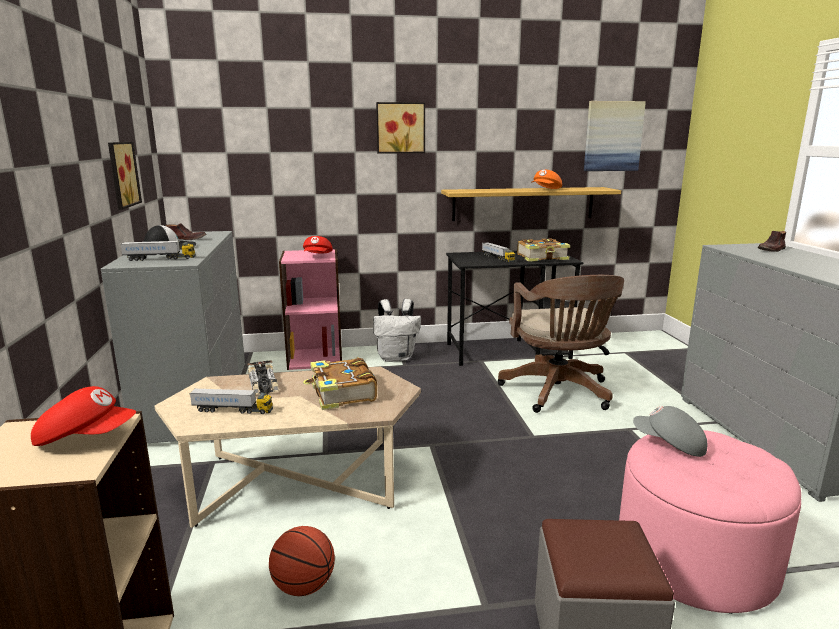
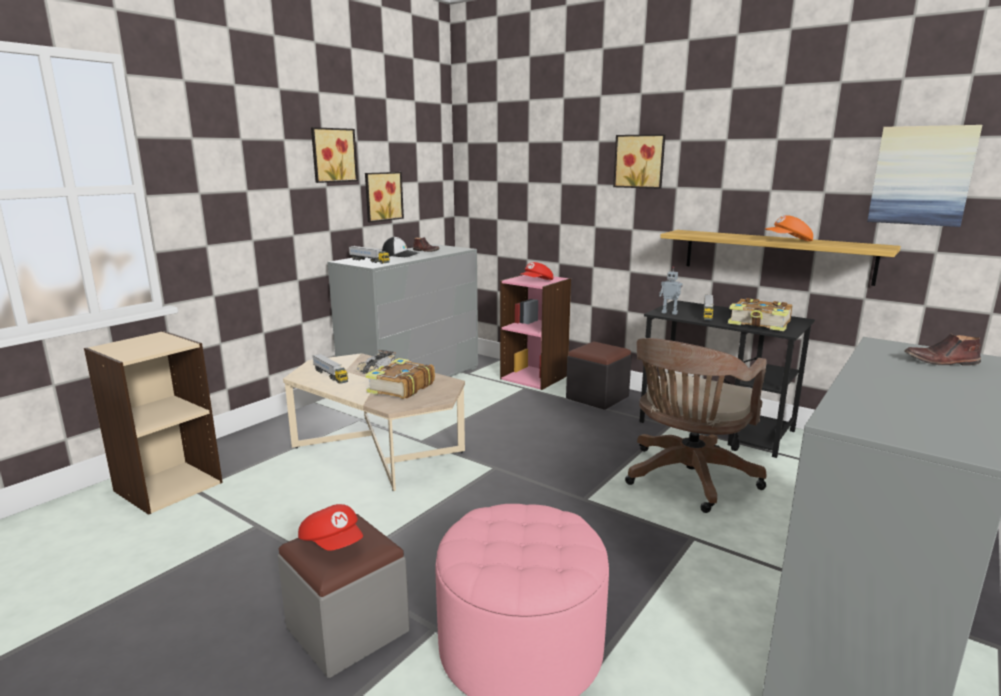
camera: 45 degrees right, 0 degrees up
(80, 116) = (332, 155): none -> picture
(87, 438) = (160, 346): red cap -> red cap (333, 543)
(303, 586) = (283, 503): basketball -> none
(396, 358) = (597, 397): white backpack -> black ottoman
(473, 262) = (669, 313): none -> toy robot
(669, 444) = (517, 514): grey cap -> none

